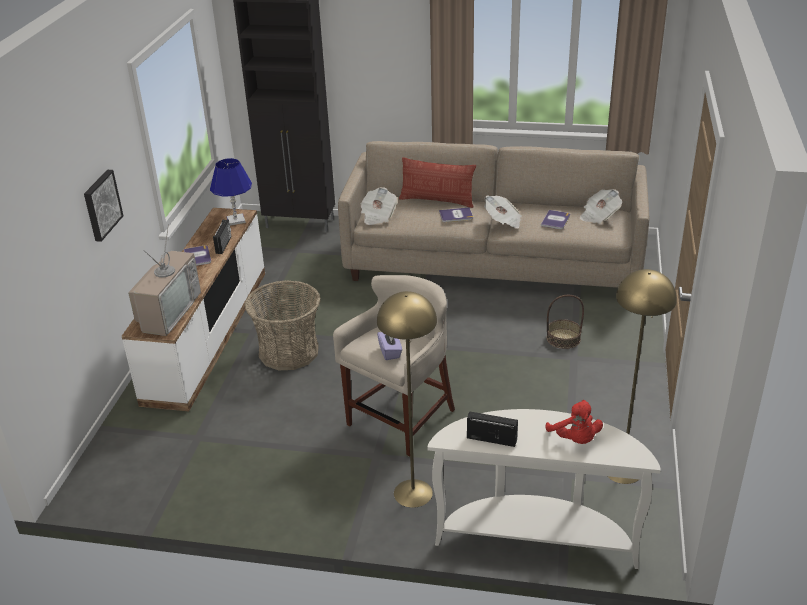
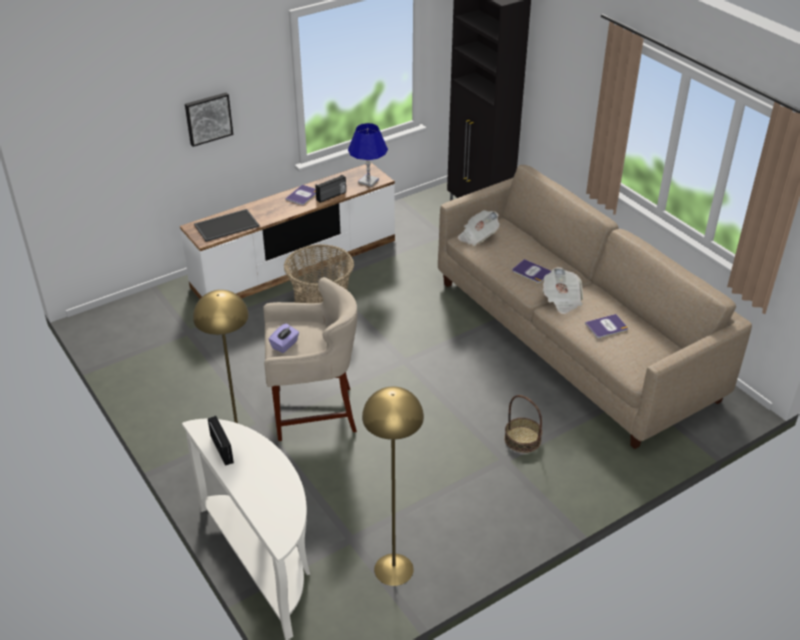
camera: 45 degrees right, 5 degrees up
(167, 311) = (227, 225): television -> tray
(437, 200) = (542, 250): pillow -> none
(575, 439) = (267, 493): red plush toy -> none
(599, 216) = (651, 347): newspaper -> none

